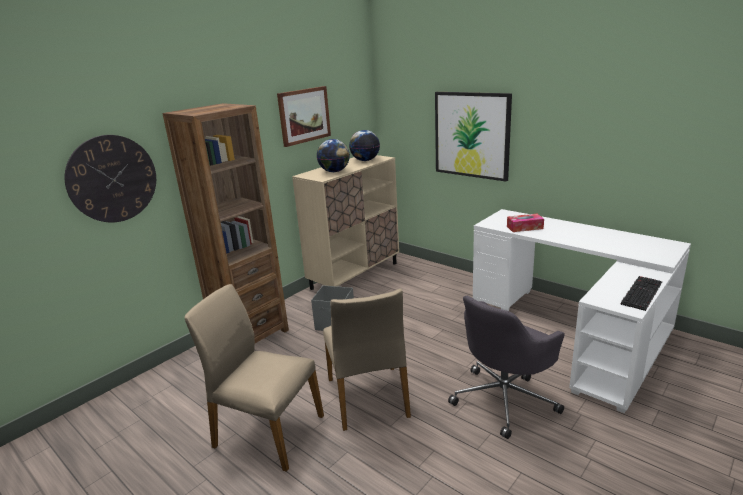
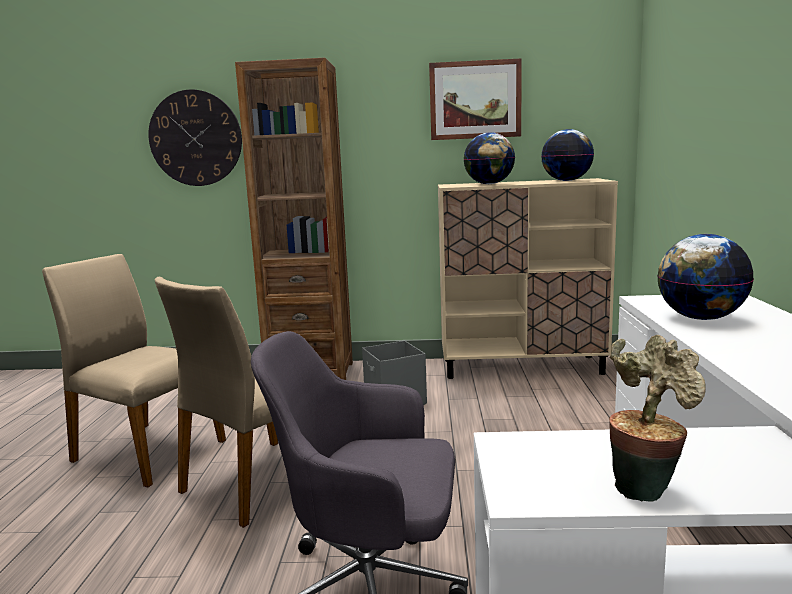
camera: 50 degrees right, 10 degrees down
(267, 431) = (146, 451): beige chair -> beige chair turned 45 degrees counterclockwise
(471, 135) = (723, 132): picture -> none
(524, 227) = (700, 318): tissue box -> globe
(641, 292) = (646, 487): keyboard -> potted plant

